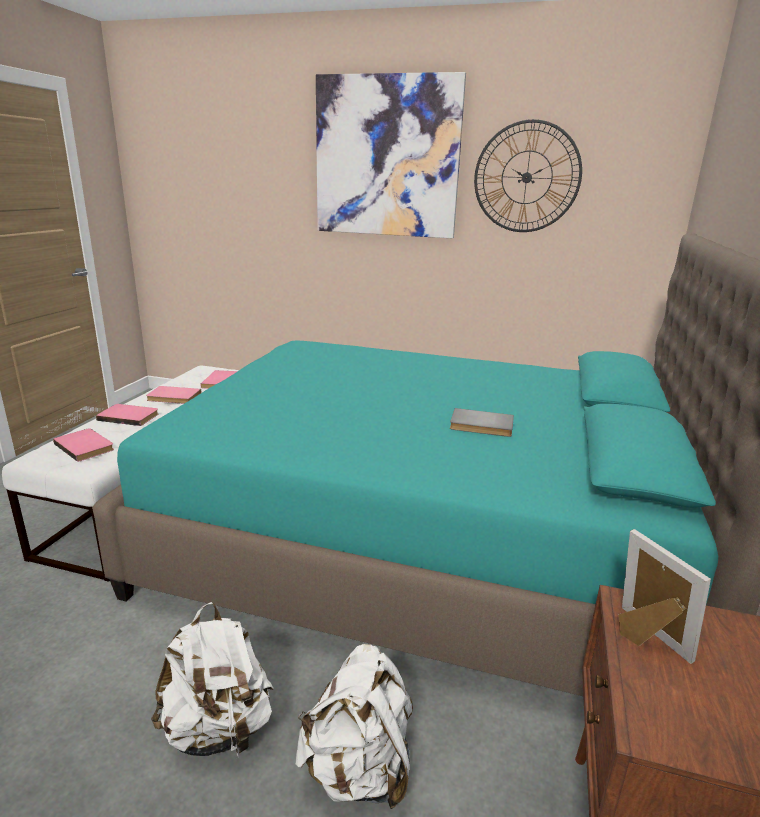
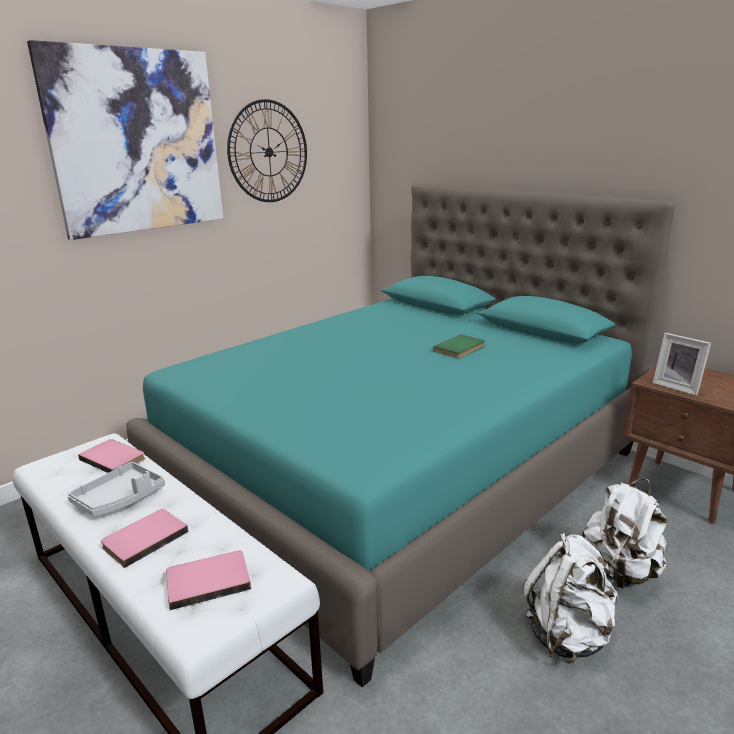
camera: 60 degrees left, 0 degrees up
(173, 397) = (120, 499): pink book -> grey tray
(481, 426) = (461, 349): grey book -> green book
(645, 638) = (677, 386): picture frame -> picture frame turned 135 degrees counterclockwise

